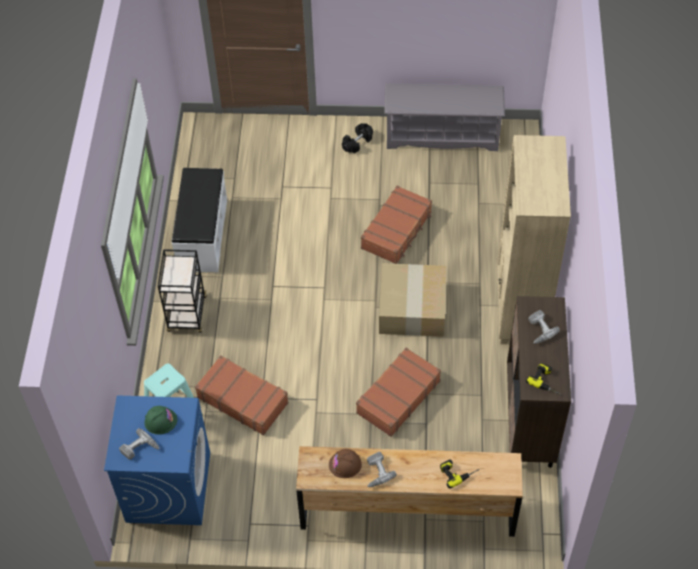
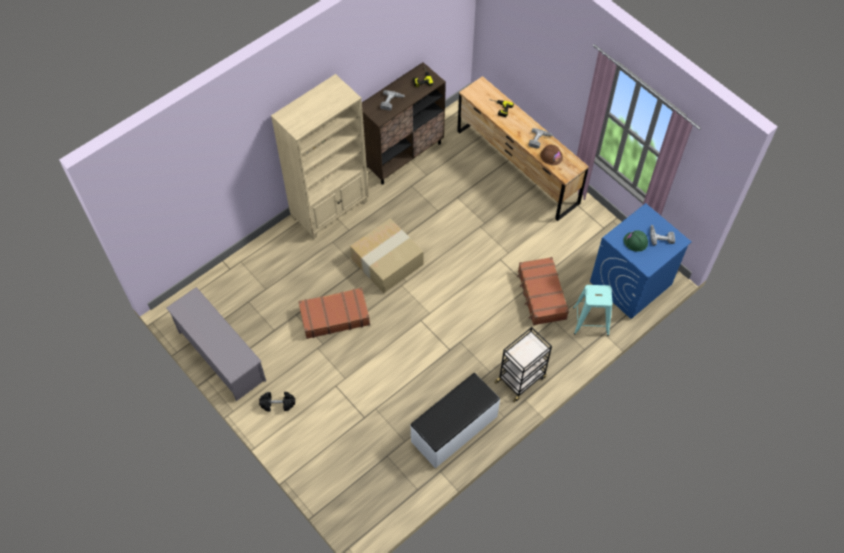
camera: 135 degrees left, 5 degrees up
(397, 397) = (455, 222): brown suitcase -> none

